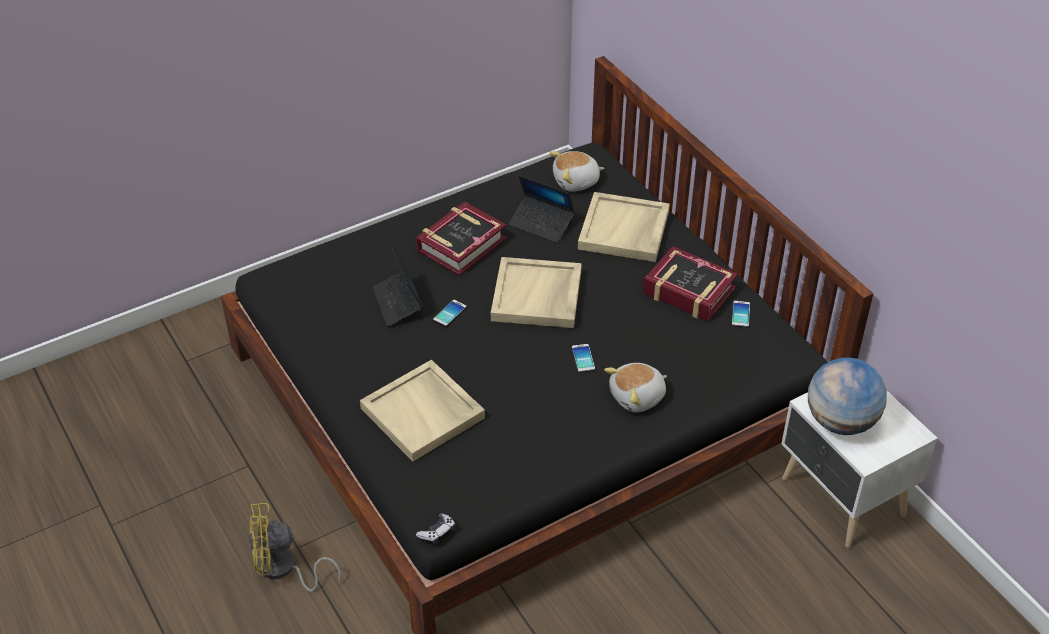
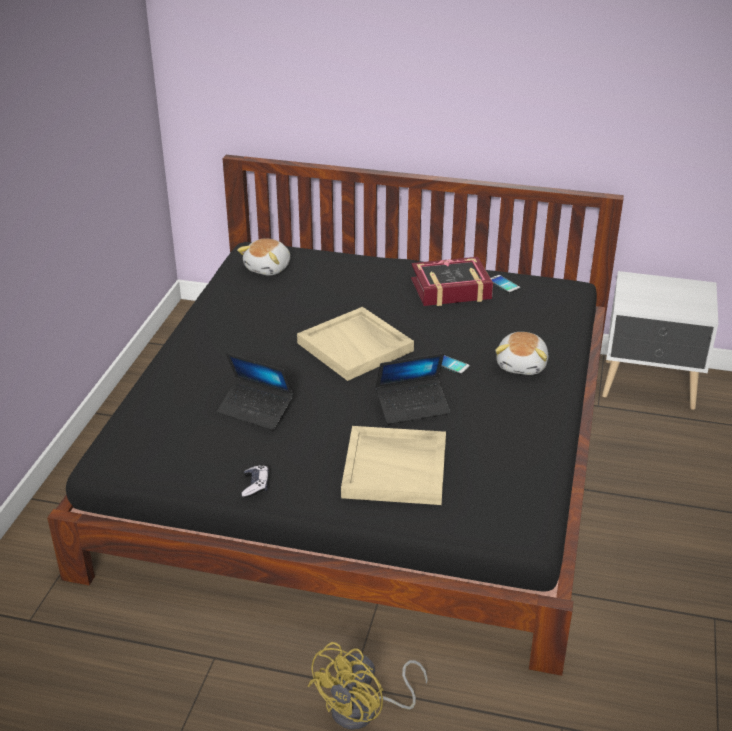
camera: 45 degrees left, 10 degrees down
(437, 533) = (536, 538): game controller -> game controller (255, 486)
(449, 313) = (308, 393): phone -> none
(461, 244) = (243, 347): book -> none
(541, 224) = (284, 304): laptop -> laptop (412, 407)
(624, 231) = (351, 278): beige tray -> none
(841, 422) = (658, 304): globe -> none

